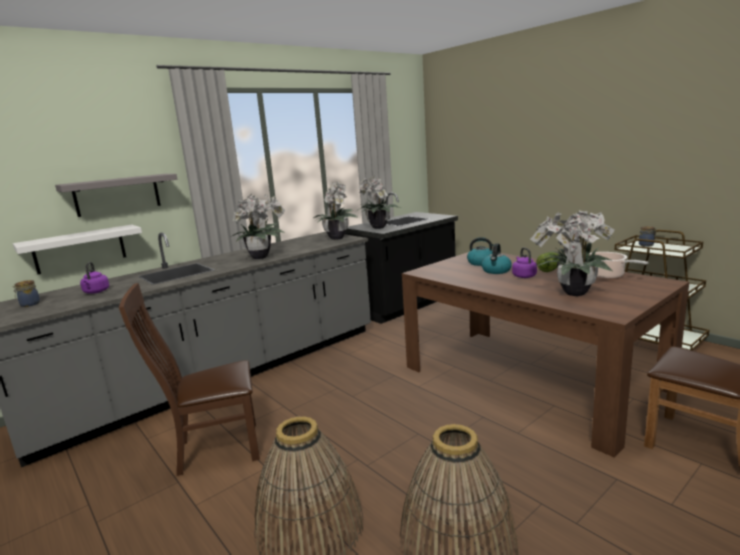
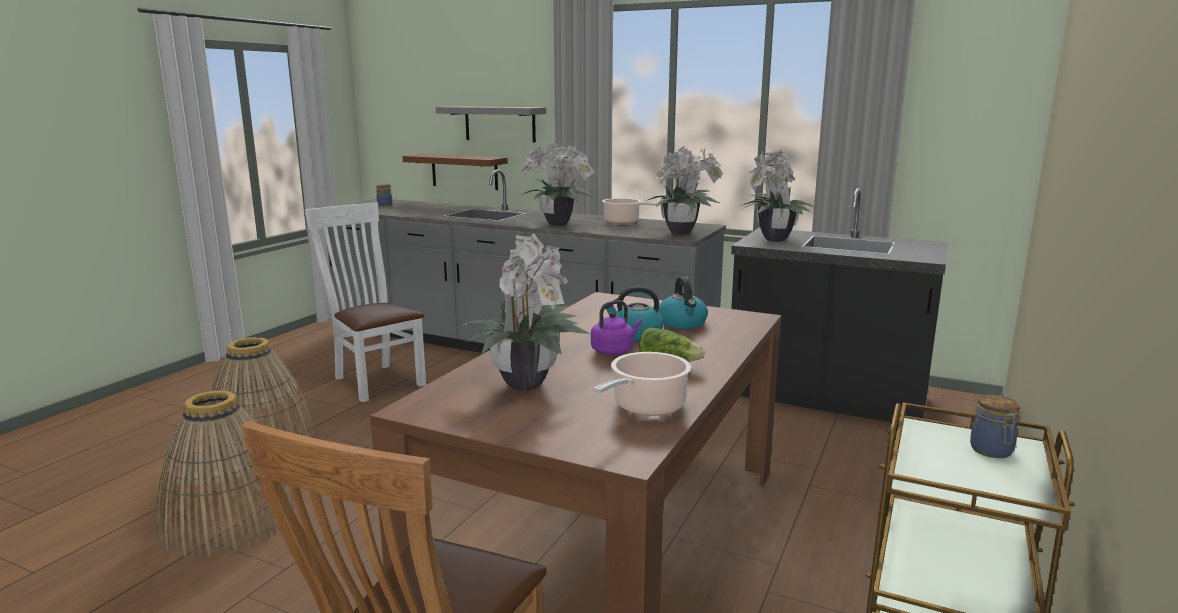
camera: 65 degrees right, 0 degrees up
(80, 249) = (464, 171): white shelf -> brown shelf
(96, 292) = (418, 209): purple kettle -> none
(213, 449) = (375, 380): brown chair -> white chair
(282, 245) = (623, 222): none -> cooking pot

